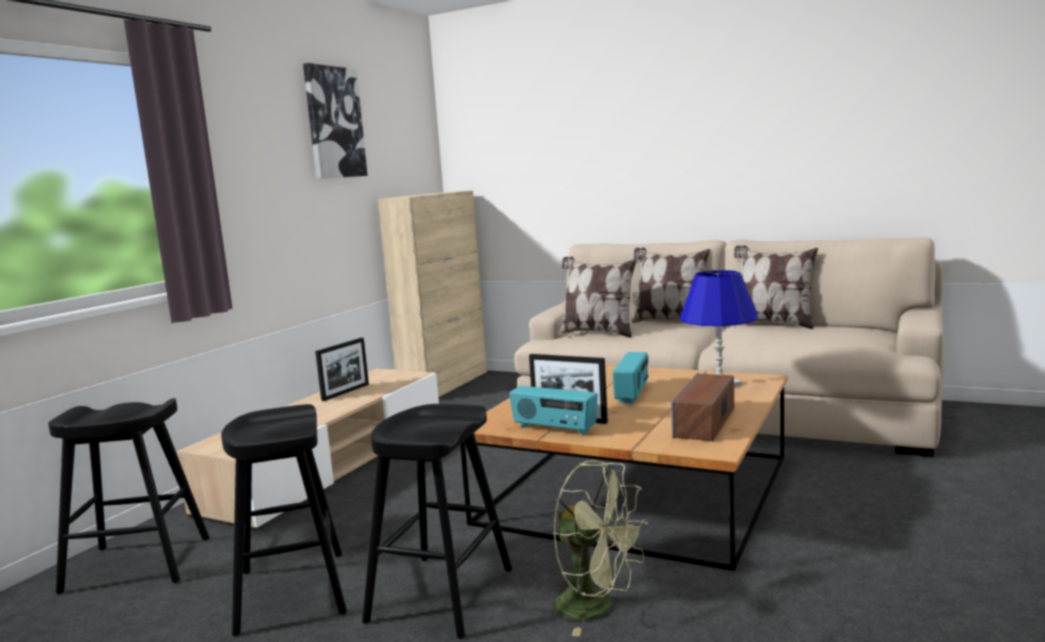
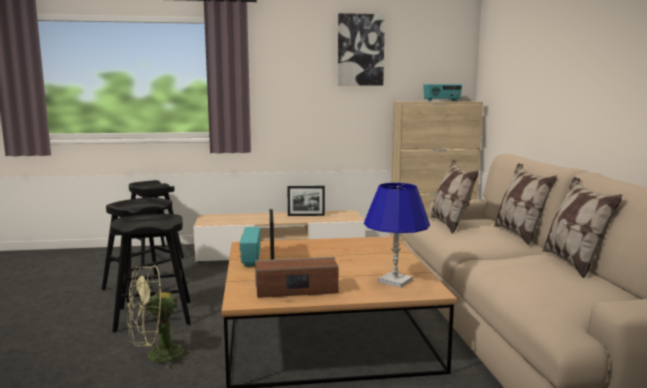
camera: 55 degrees right, 0 degrees up
(597, 608) = (157, 357): green fan -> green fan turned 60 degrees clockwise
(632, 394) = (341, 263): radio -> radio (442, 101)

